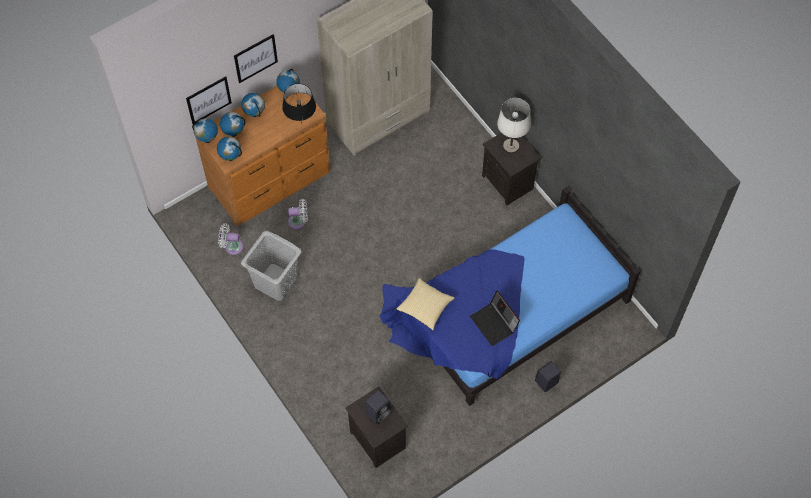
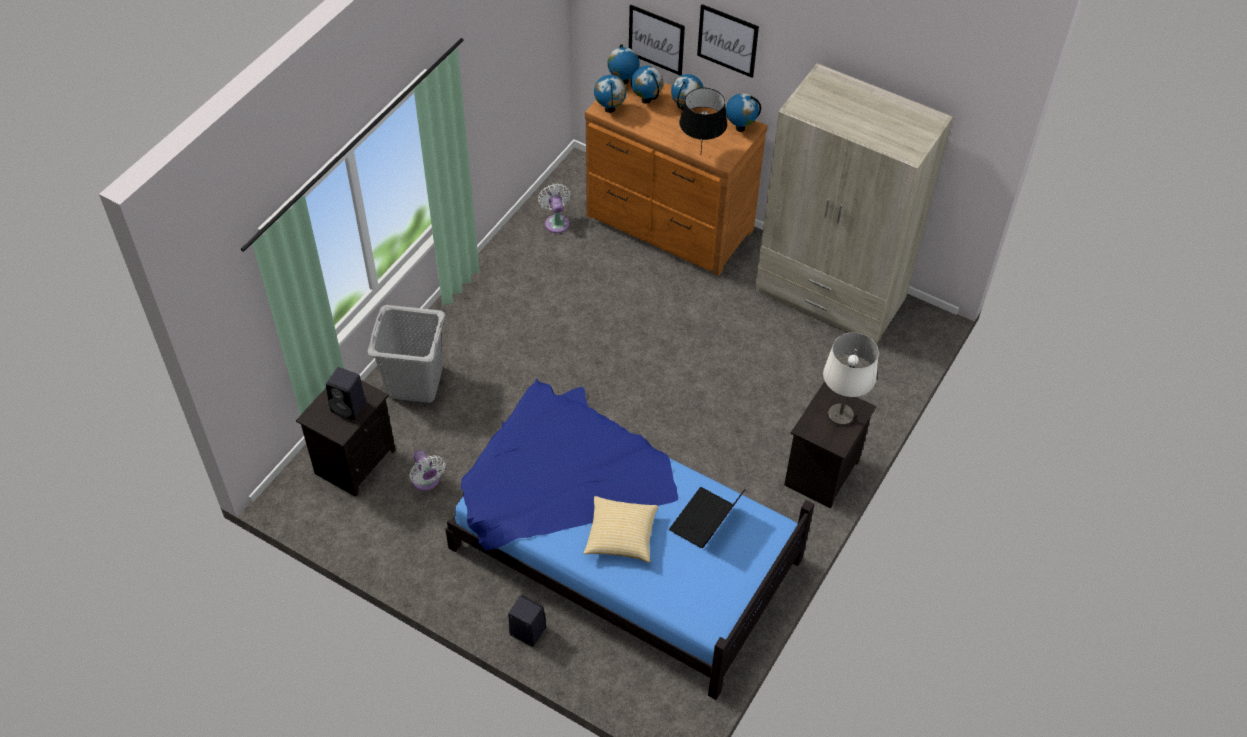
camera: 65 degrees right, 10 degrees down
(275, 282) = (529, 279): grey laundry basket -> grey laundry basket (414, 382)
(299, 221) = (627, 271): white fan -> white fan (426, 482)
(425, 307) = (536, 411): pillow -> pillow (621, 536)
(494, 324) = (550, 499): laptop -> laptop (705, 522)

